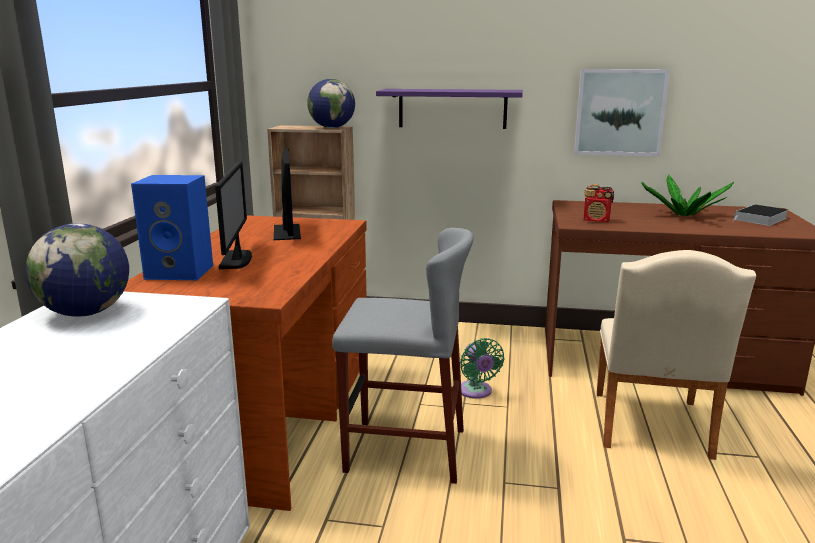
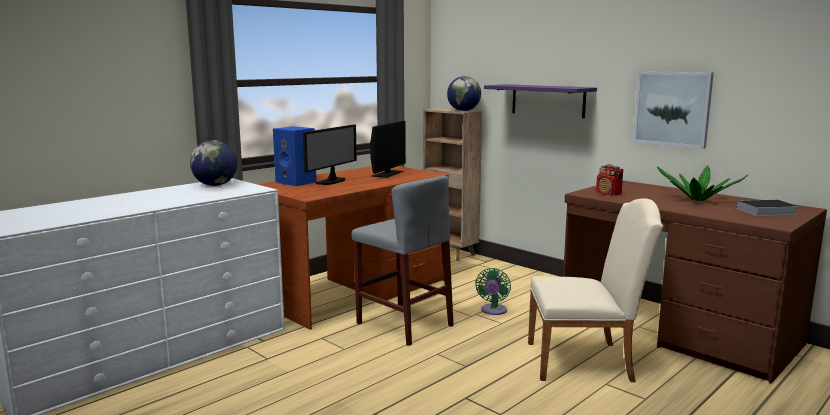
camera: 35 degrees right, 5 degrees down
(651, 428) = (587, 361): beige chair -> beige chair turned 135 degrees counterclockwise

